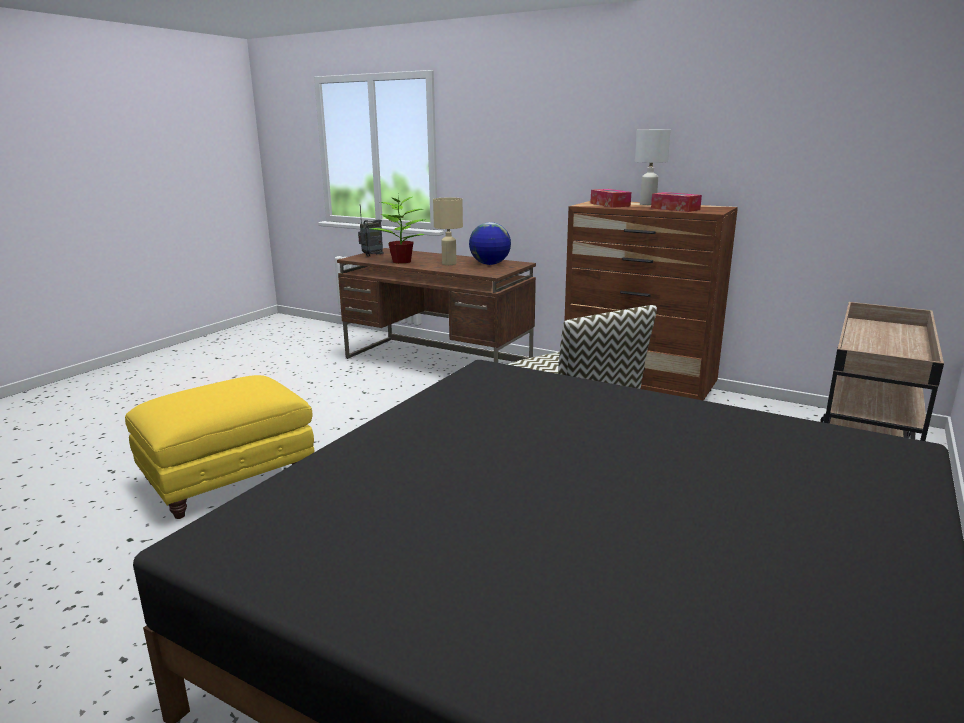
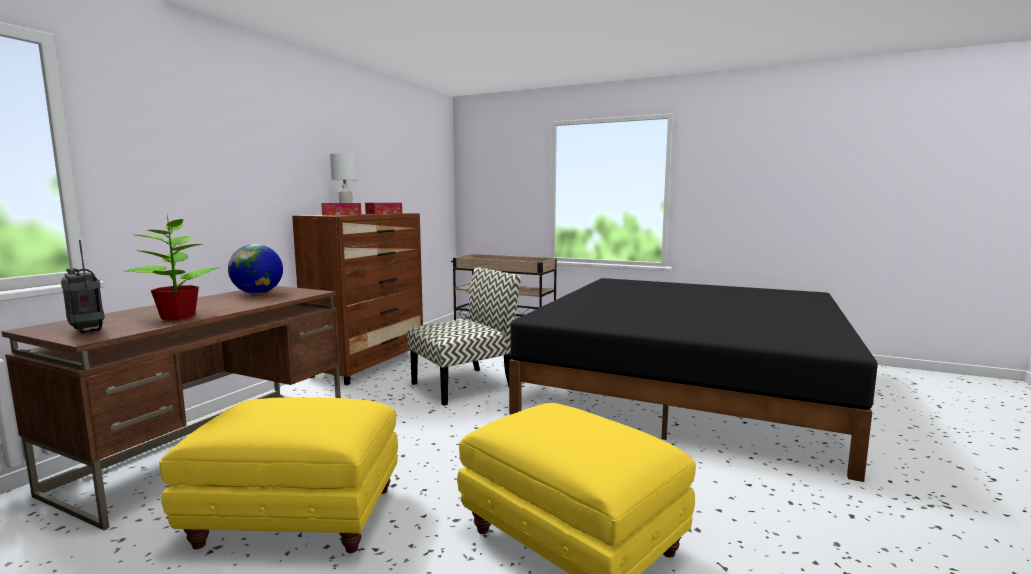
camera: 95 degrees left, 10 degrees down
(327, 395) = (295, 518): none -> yellow ottoman
(449, 264) = (232, 302): beige table lamp -> none

